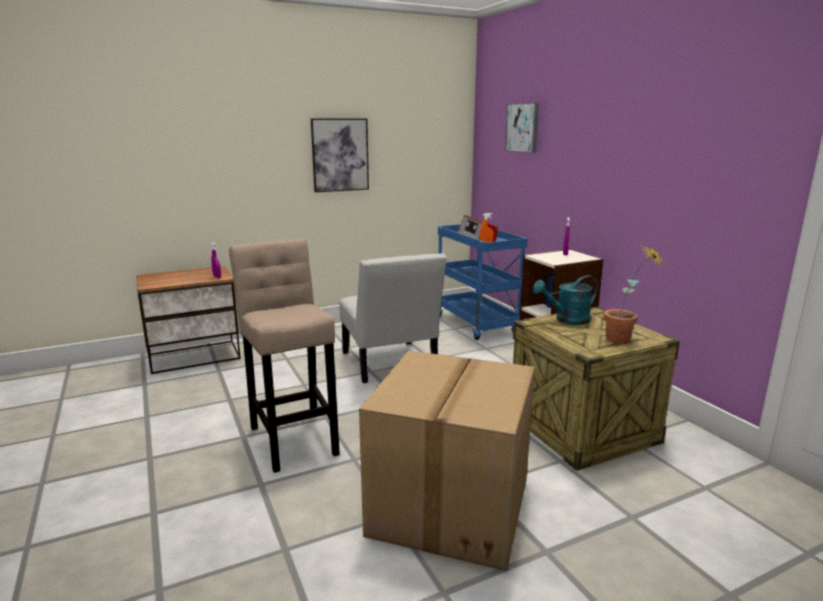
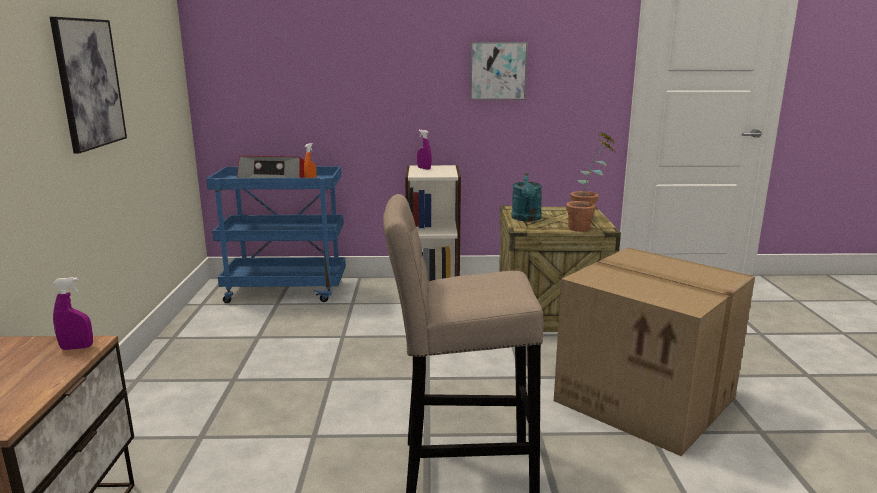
camera: 65 degrees left, 0 degrees up
(390, 364) = (326, 362): white chair -> none
(523, 127) = (298, 36): picture -> picture (498, 71)
(579, 345) = (586, 228): none -> potted plant

